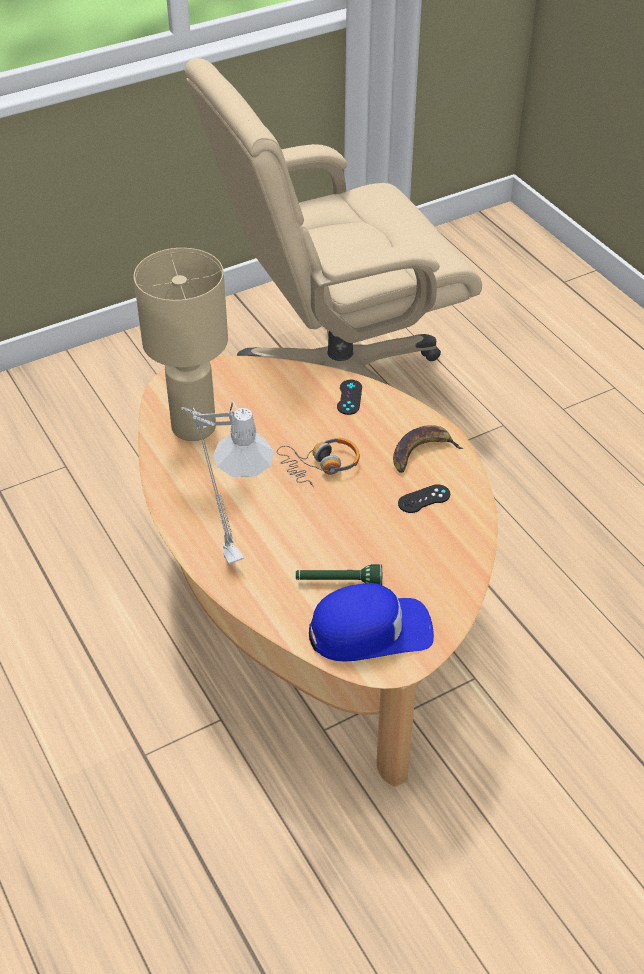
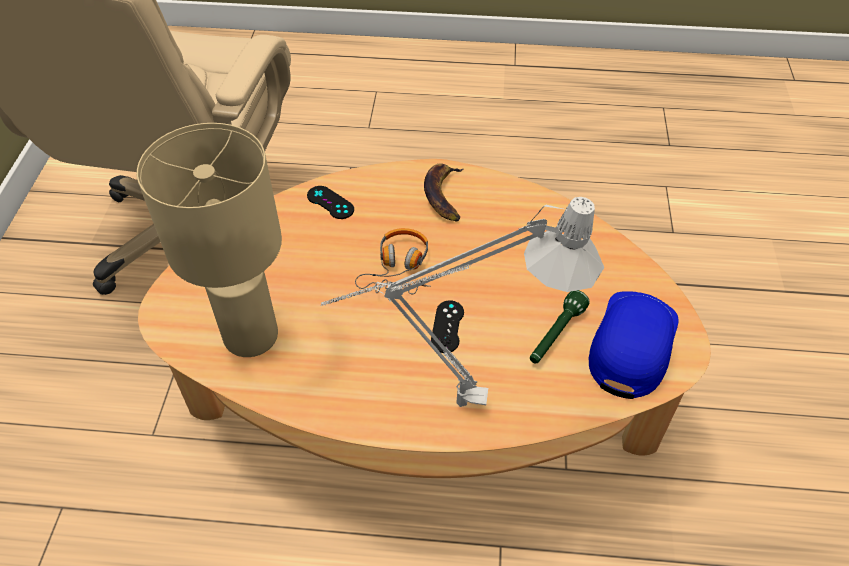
camera: 55 degrees left, 5 degrees up
(424, 499) = (500, 224): black game controller -> black game controller (447, 326)

